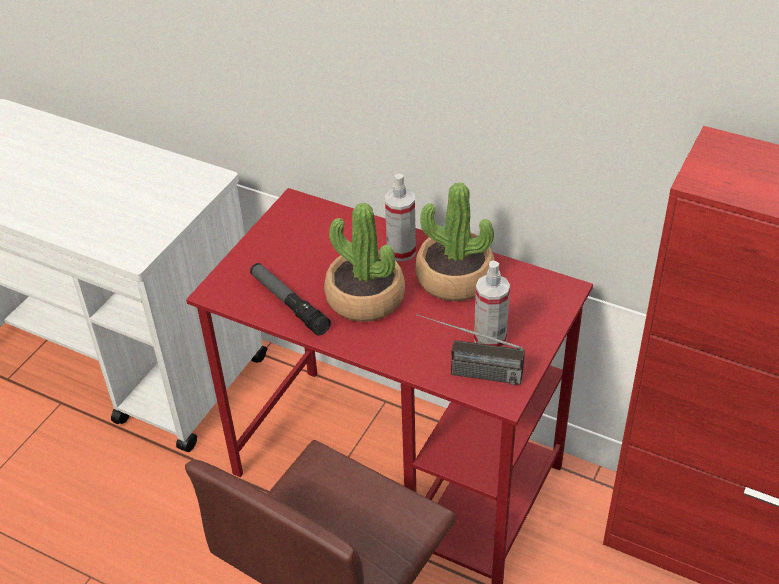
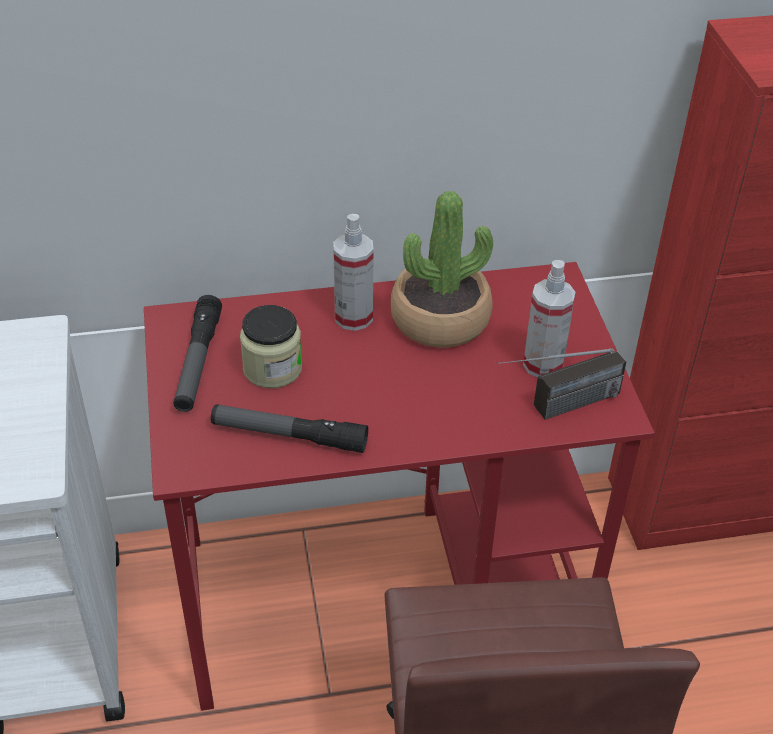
camera: 40 degrees left, 0 degrees up
(283, 235) = (198, 362): none -> flashlight
(320, 259) = (272, 369): none -> jar
(365, 298) = (368, 386): potted plant -> none

